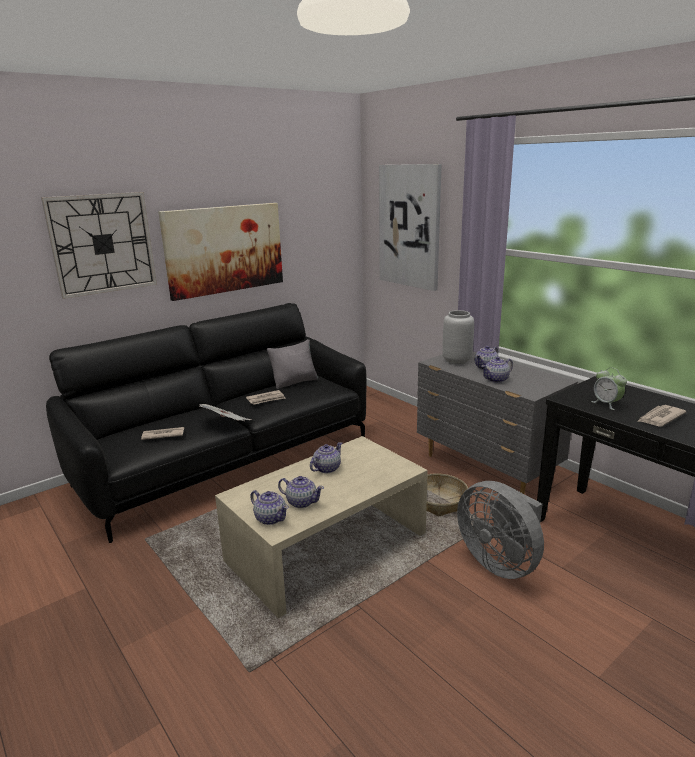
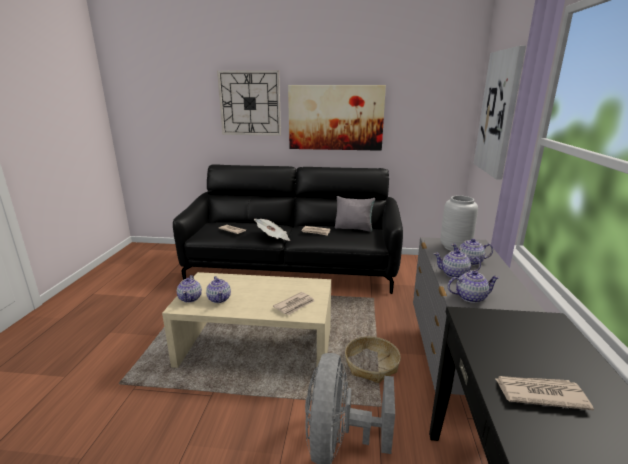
camera: 45 degrees right, 0 degrees up
(326, 468) = (269, 287): teapot -> teapot (470, 297)
(379, 470) = (295, 305): none -> newspaper
(606, 404) = (502, 343): alarm clock -> none

